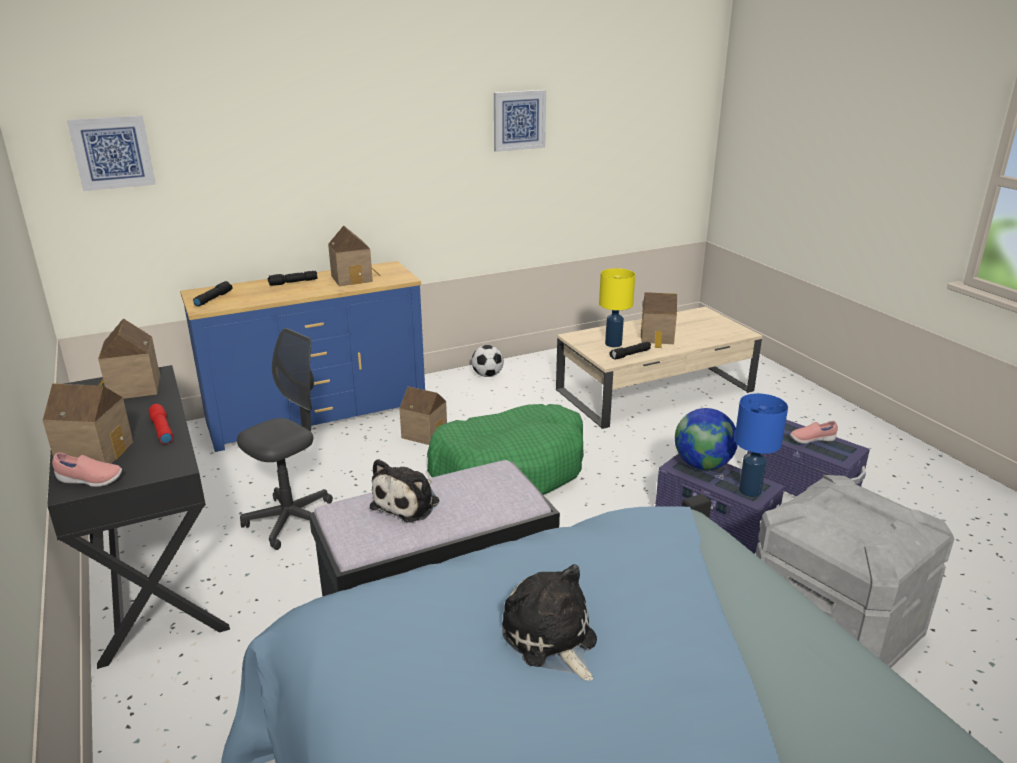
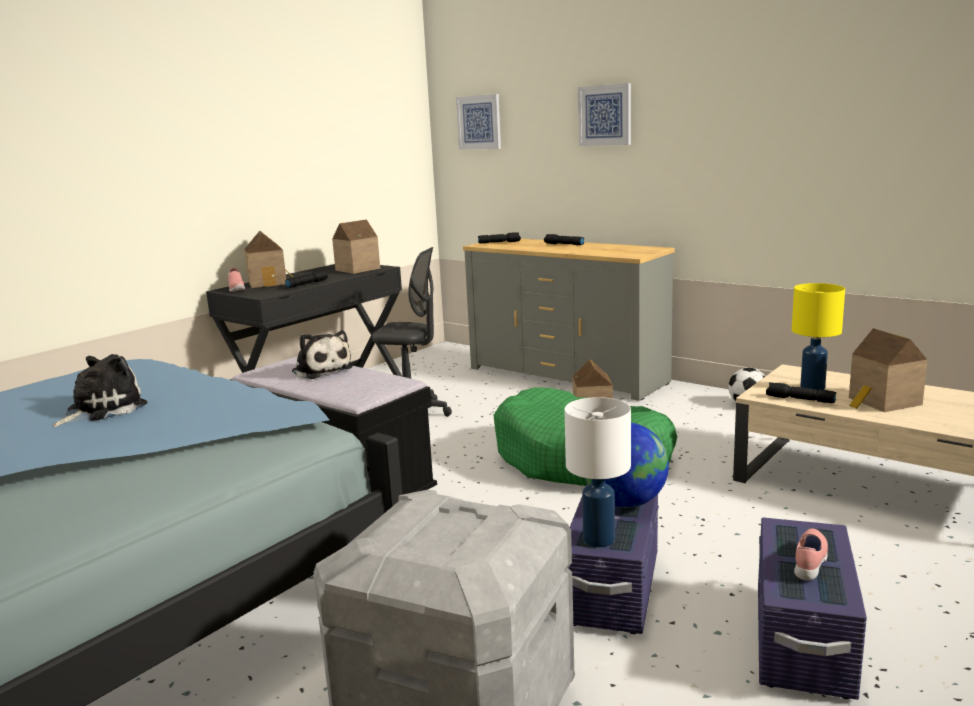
camera: 65 degrees right, 10 degrees down
(161, 430) = (307, 284): red flashlight -> black flashlight
(317, 414) = (567, 375): blue dresser -> grey dresser
(354, 278) = (604, 249): toy house -> none
(408, 503) = (321, 370): plush toy -> plush toy turned 135 degrees counterclockwise
(519, 120) = (840, 100): picture -> picture (605, 115)
(750, 491) = (599, 540): blue table lamp -> white table lamp
(811, 440) = (810, 563): pink shoe -> pink shoe turned 60 degrees clockwise

